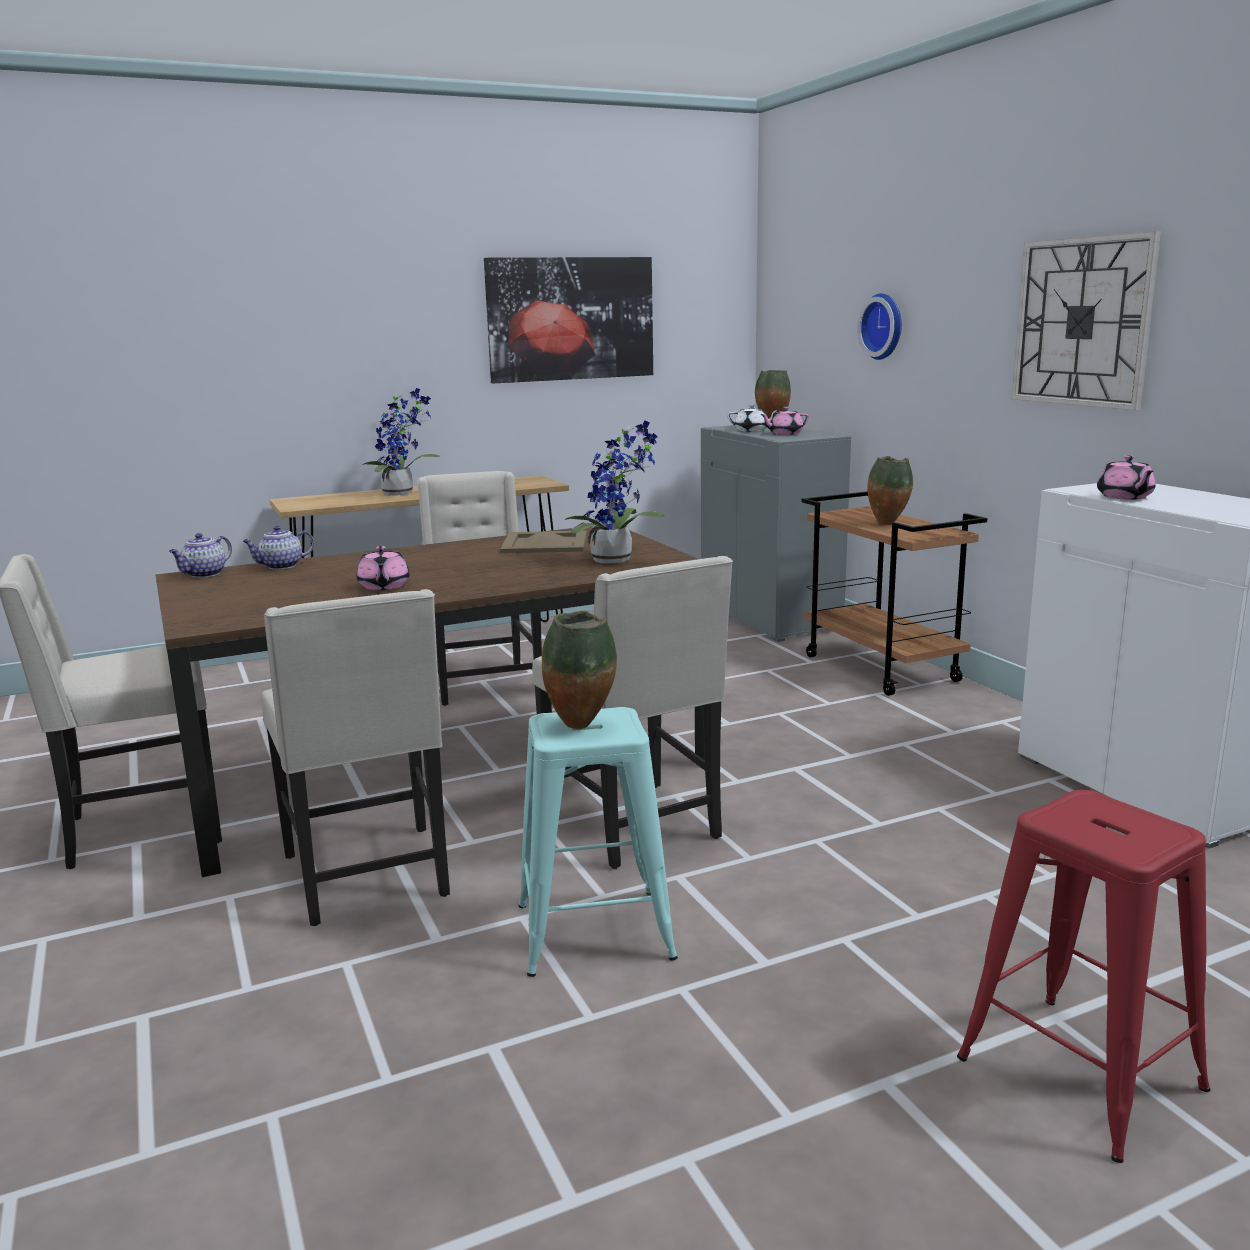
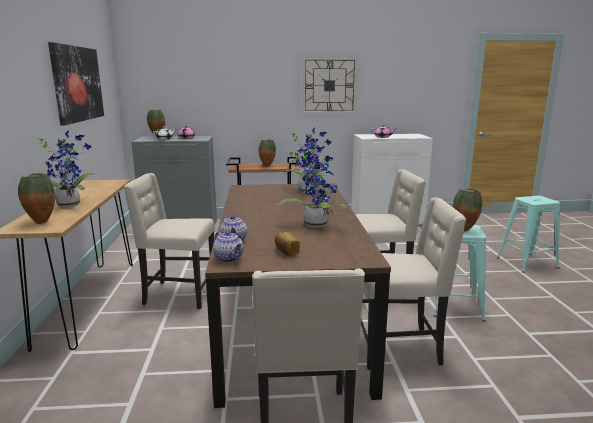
camera: 70 degrees left, 0 degrees up
(236, 590) = (286, 251): none -> bread
(317, 501) = (41, 222): none -> vase
(383, 586) = (315, 223): pink teapot -> potted plant
(544, 543) = (258, 196): beige tray -> none
(884, 326) = (225, 88): wall clock -> none
(1080, 1073) = (527, 263): red stool -> turquoise stool

